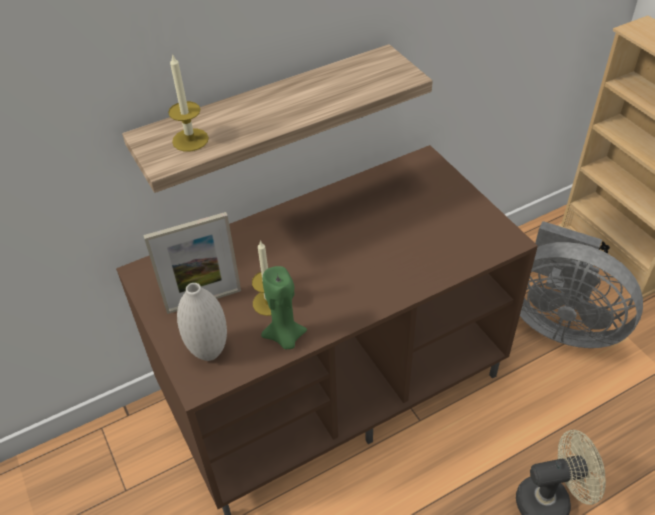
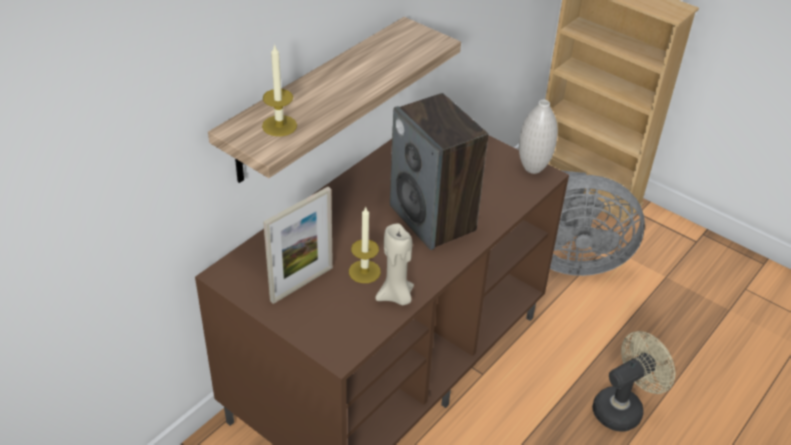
camera: 25 degrees left, 5 degrees down
(209, 352) = (333, 325): white vase -> white vase (533, 168)
(285, 338) = (396, 297): green candle -> beige candle
(366, 262) = (433, 218): none -> speaker

